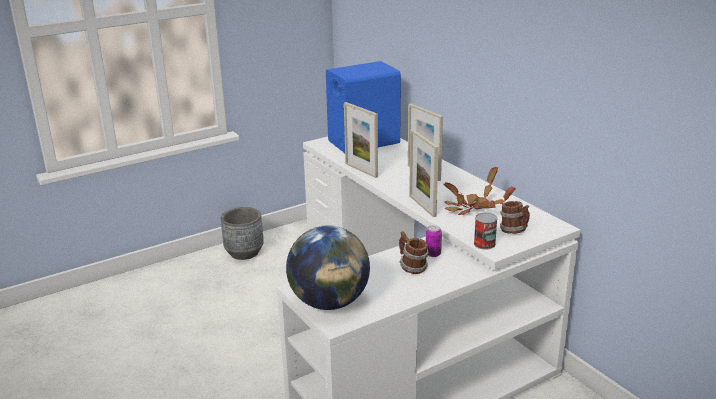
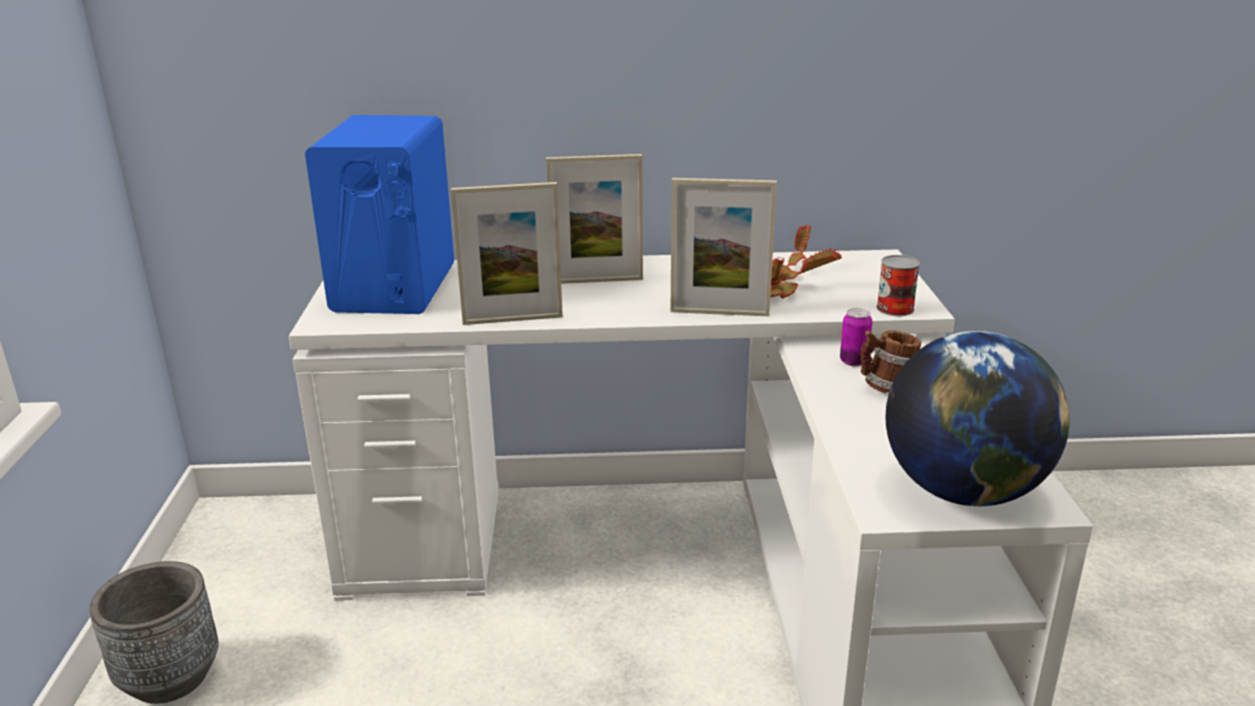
camera: 60 degrees left, 0 degrees up
(514, 231) = (871, 282): mug -> none

